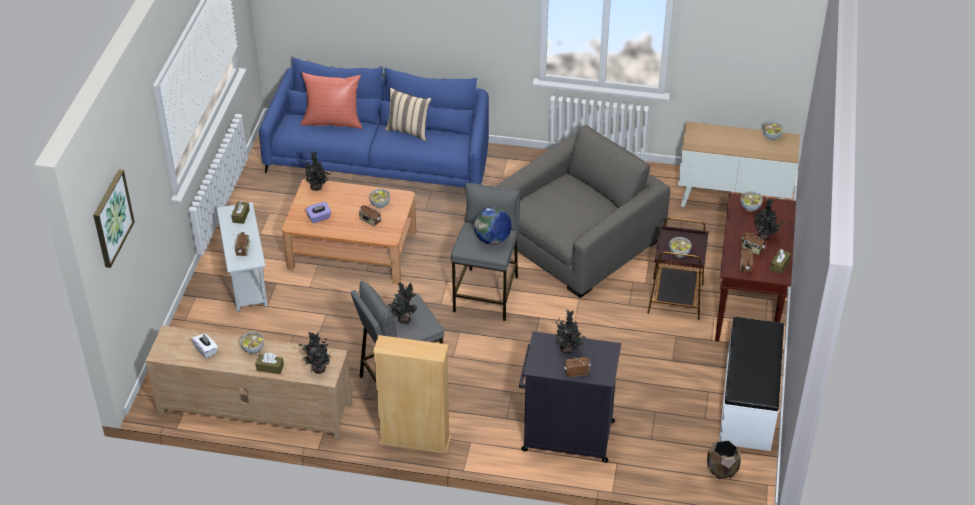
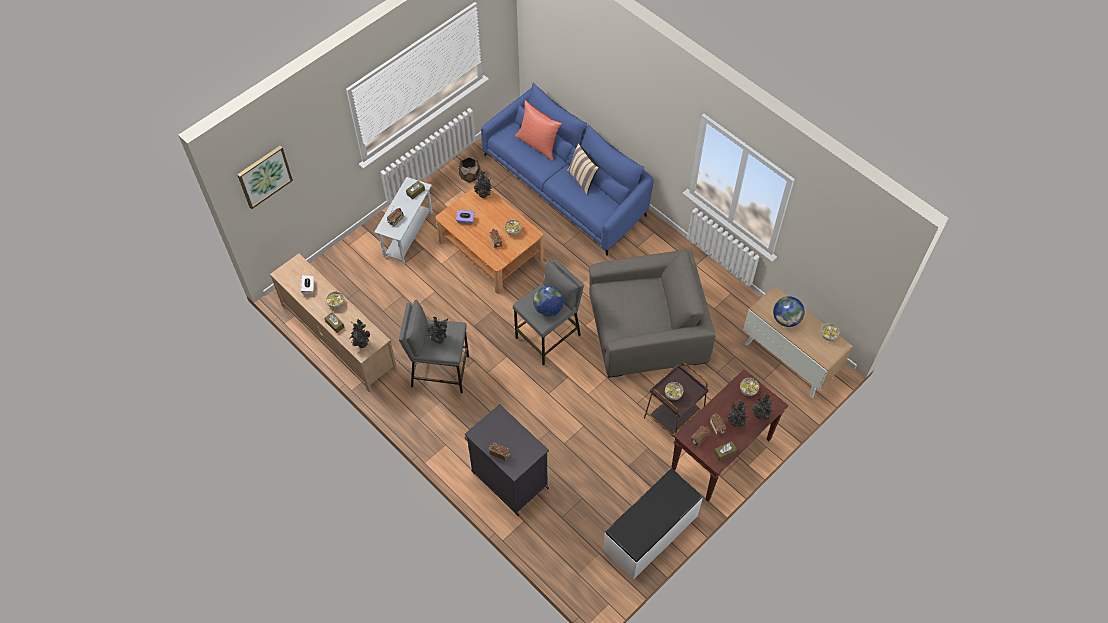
camera: 35 degrees right, 15 degrees up
(415, 440) = (413, 421): beige bookcase -> none
(568, 349) = (510, 433): potted plant -> potted plant (760, 415)
(722, 470) = (587, 572): brown planter -> brown planter (470, 176)
(723, 142) = (786, 319): none -> globe

